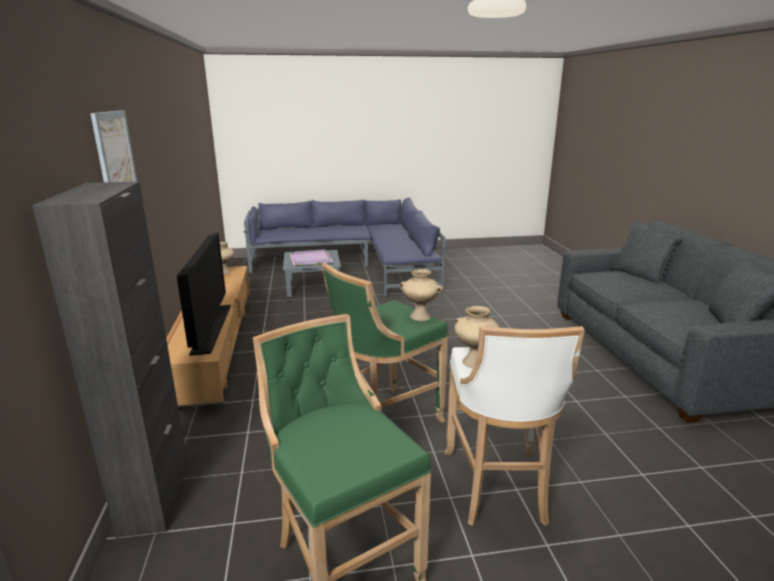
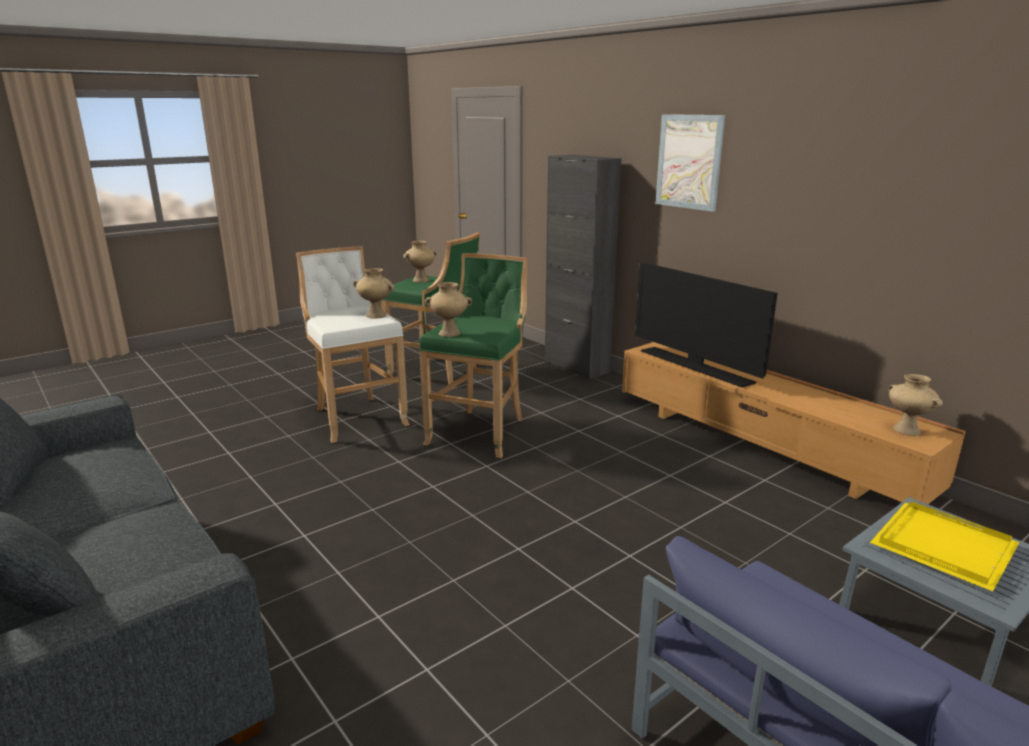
camera: 150 degrees right, 0 degrees up
(311, 259) = (945, 548): purple tray -> yellow tray
(340, 460) = (421, 280): none -> beige vase

